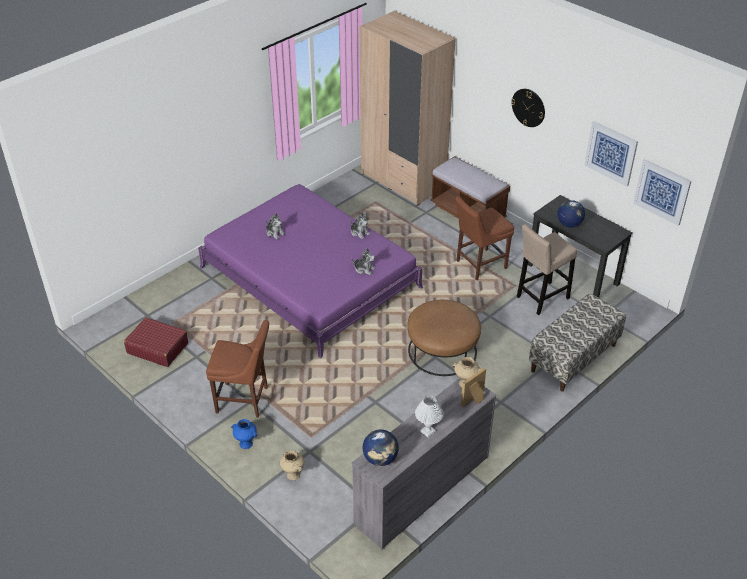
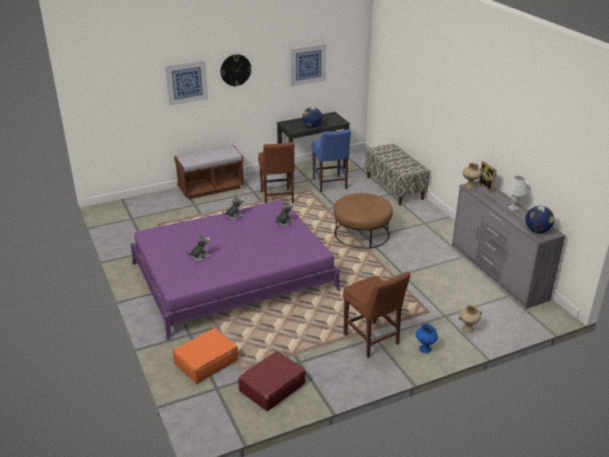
camera: 70 degrees left, 10 degrees down
(178, 299) = (206, 362): none -> orange suitcase
(245, 400) = (372, 341): brown chair -> brown chair turned 120 degrees clockwise
(403, 181) = (143, 205): beige wardrobe -> none
(540, 299) = (330, 184): beige stool -> blue chair
(662, 191) = (347, 68): picture -> picture (186, 82)

